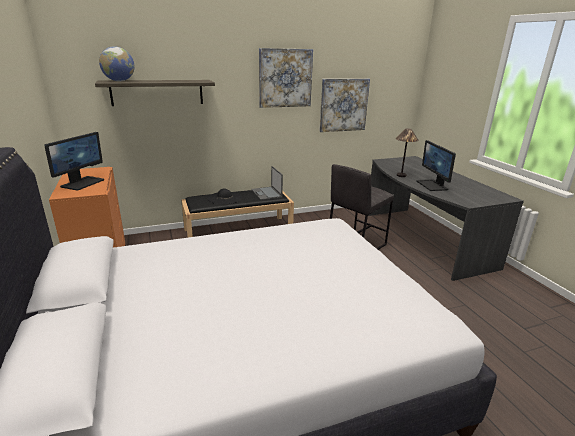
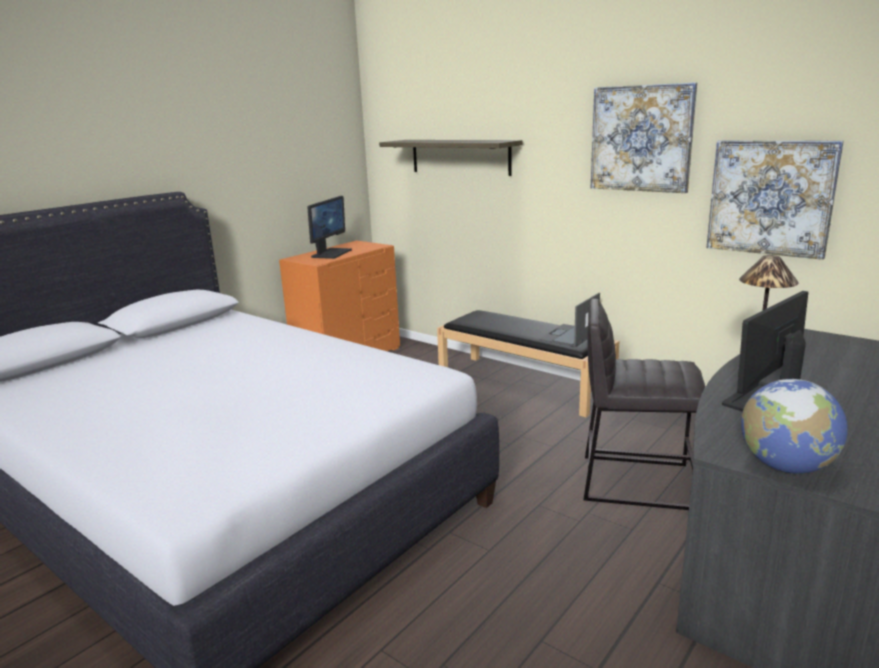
camera: 60 degrees right, 5 degrees down
(82, 183) = (331, 253): monitor -> monitor turned 60 degrees counterclockwise
(119, 81) = (412, 140): globe -> globe (786, 467)
(224, 198) = (506, 323): black hat -> none

